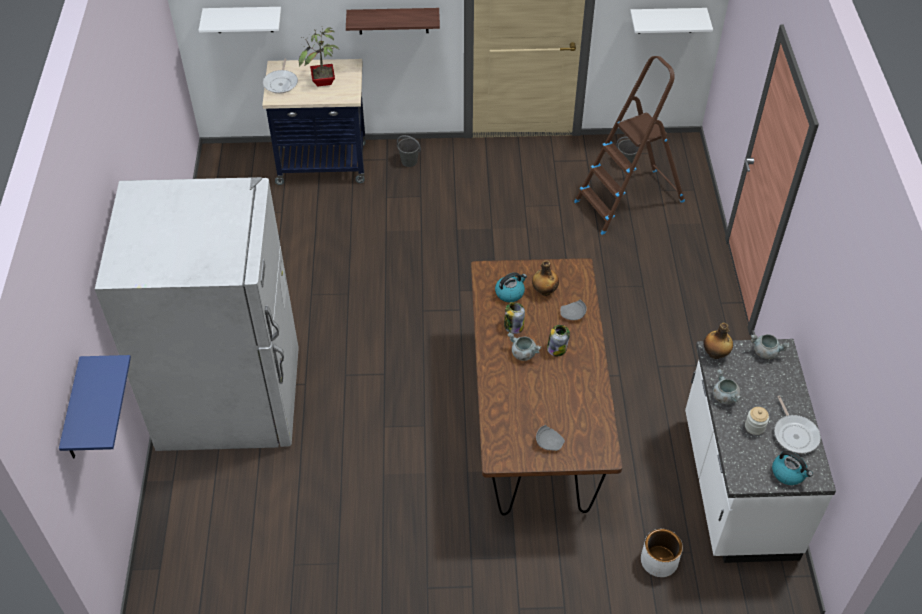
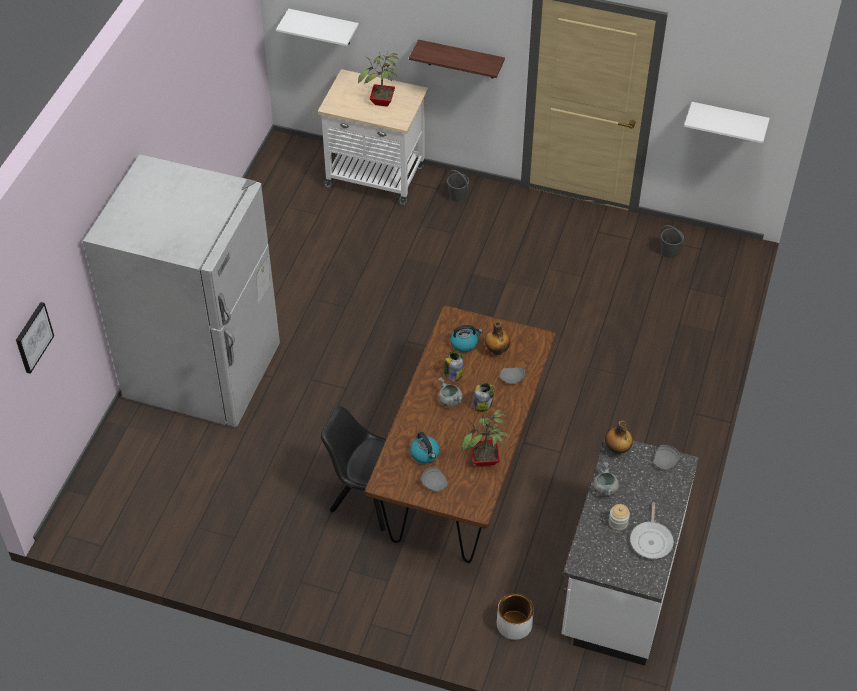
camera: 20 degrees right, 0 degrees up
(74, 413) = (33, 337): blue shelf -> picture
(281, 83) = (343, 93): frying pan -> none
(323, 164) = (376, 178): blue cart -> white cart
(456, 480) = (367, 499): none -> black chair
(587, 404) = (484, 461): none -> potted plant
(628, 201) = (652, 291): brown step ladder -> none
(766, 352) = (665, 461): grey cooking pot -> grey plate
(788, 473) = (626, 571): kettle -> kettle (425, 454)

